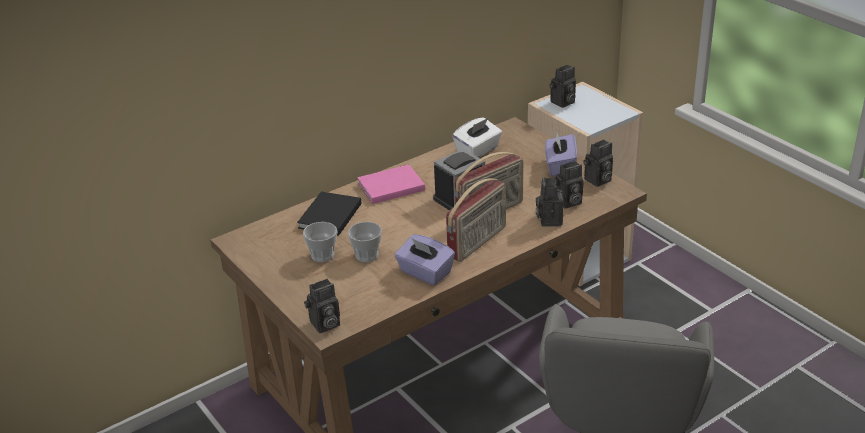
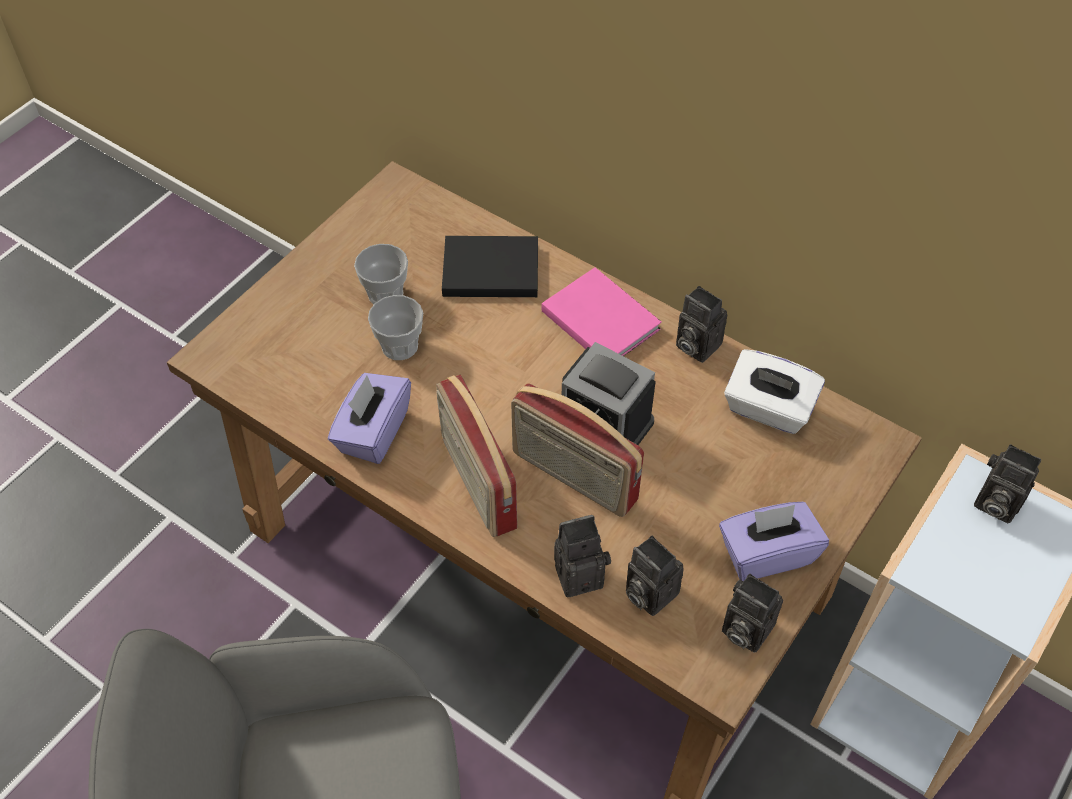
camera: 70 degrees right, 20 degrees up
(324, 325) = (221, 348): camera -> camera (695, 345)
(478, 242) = (476, 482): radio -> radio turned 45 degrees clockwise

